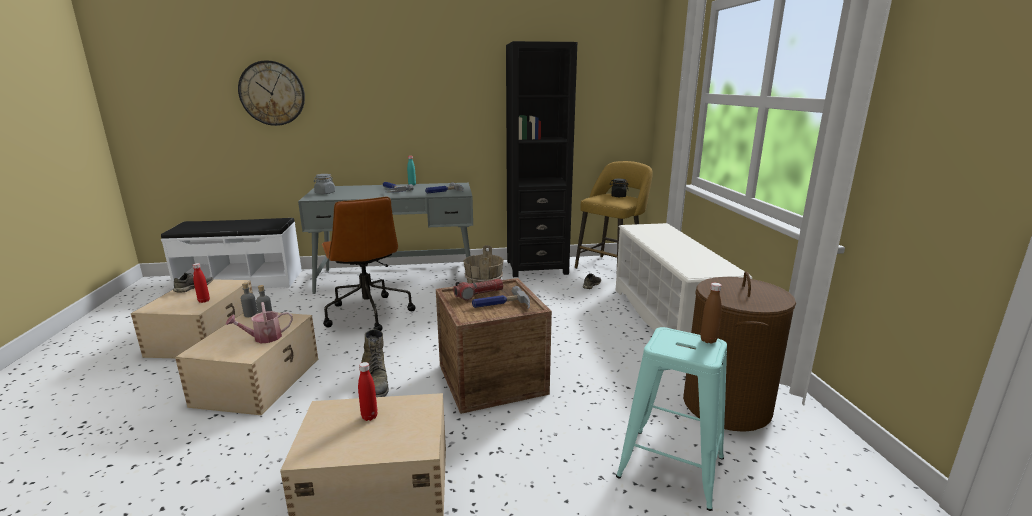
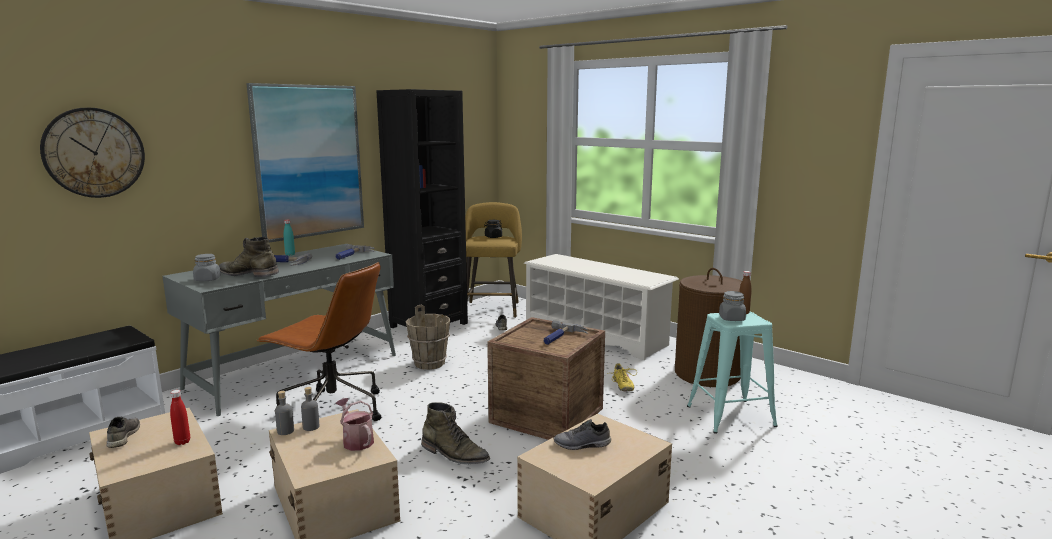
camera: 40 degrees left, 5 degrees down
(263, 338) = (356, 441): watering can -> watering can turned 120 degrees clockwise
(353, 193) = (248, 274): none -> green boot
(369, 417) = (582, 445): red bottle -> grey shoe
(437, 108) = (308, 161): none -> picture
(478, 294) = (528, 336): flashlight -> none
(607, 379) = (622, 385): none -> yellow shoe
(674, 342) = (732, 318): none -> grey jar

